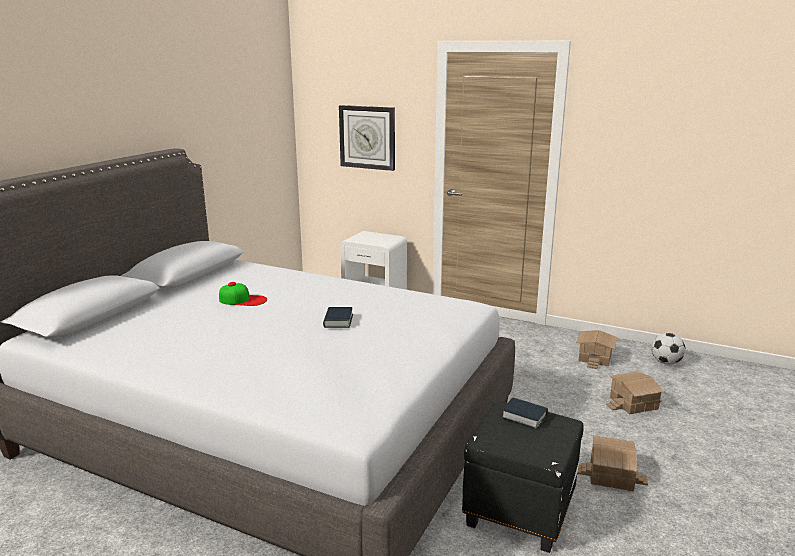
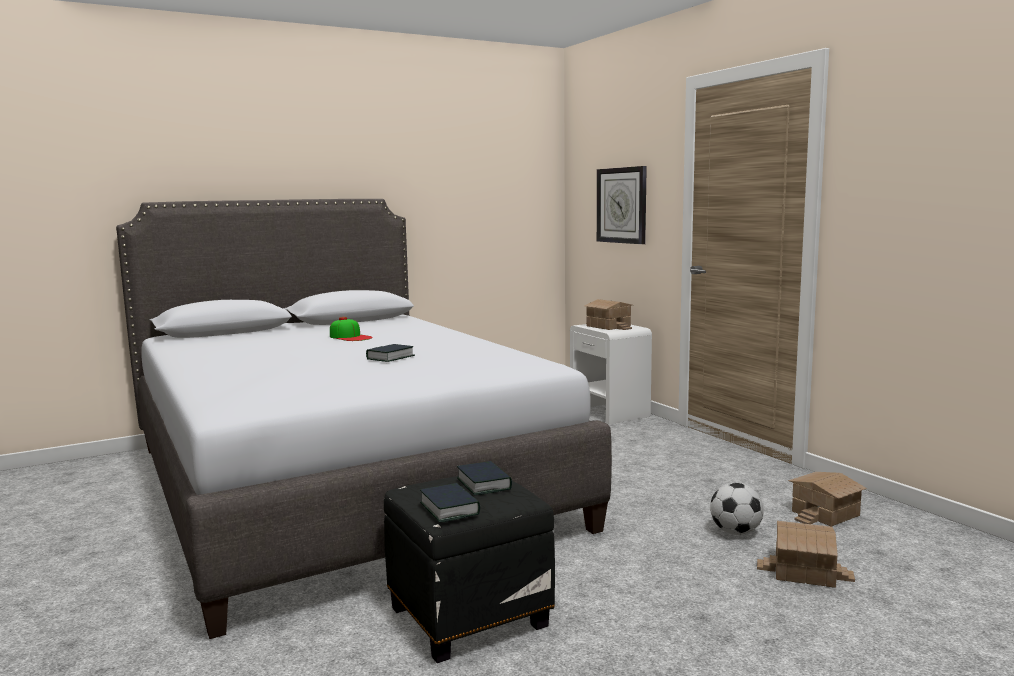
camera: 35 degrees right, 10 degrees down
(542, 446) = (449, 509): none -> book
(611, 476) = (638, 627): toy house -> toy house (607, 326)
(665, 362) = (942, 545): football -> football (735, 532)

